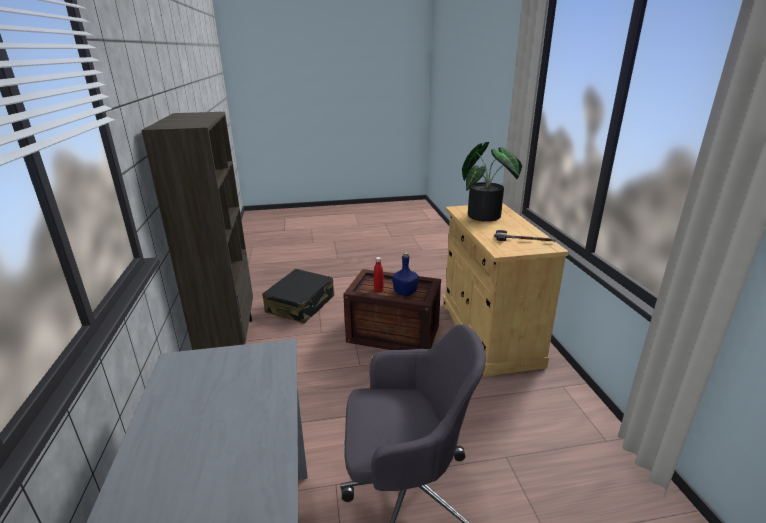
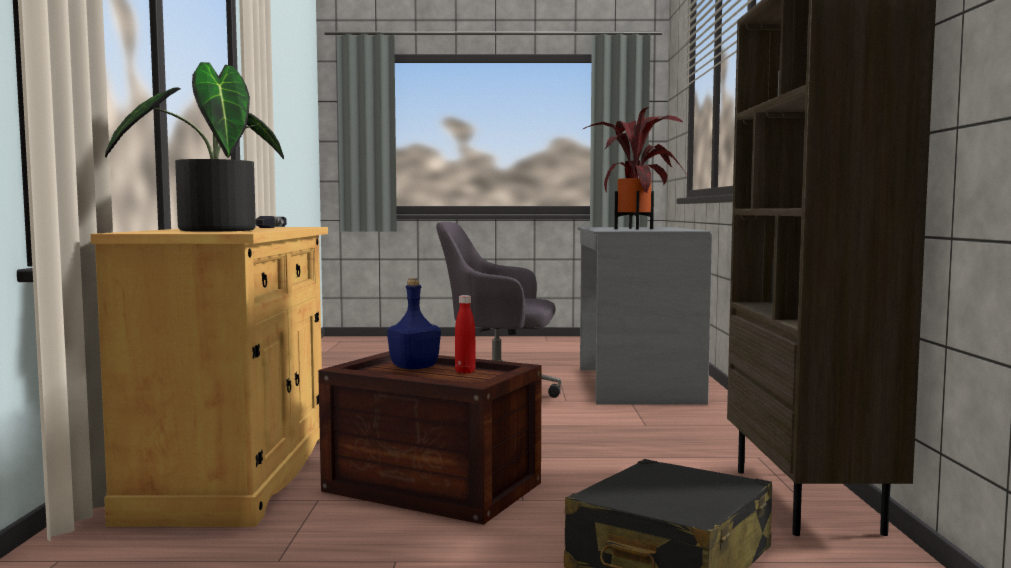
camera: 170 degrees left, 20 degrees down
(223, 396) = (637, 229): none -> potted plant

